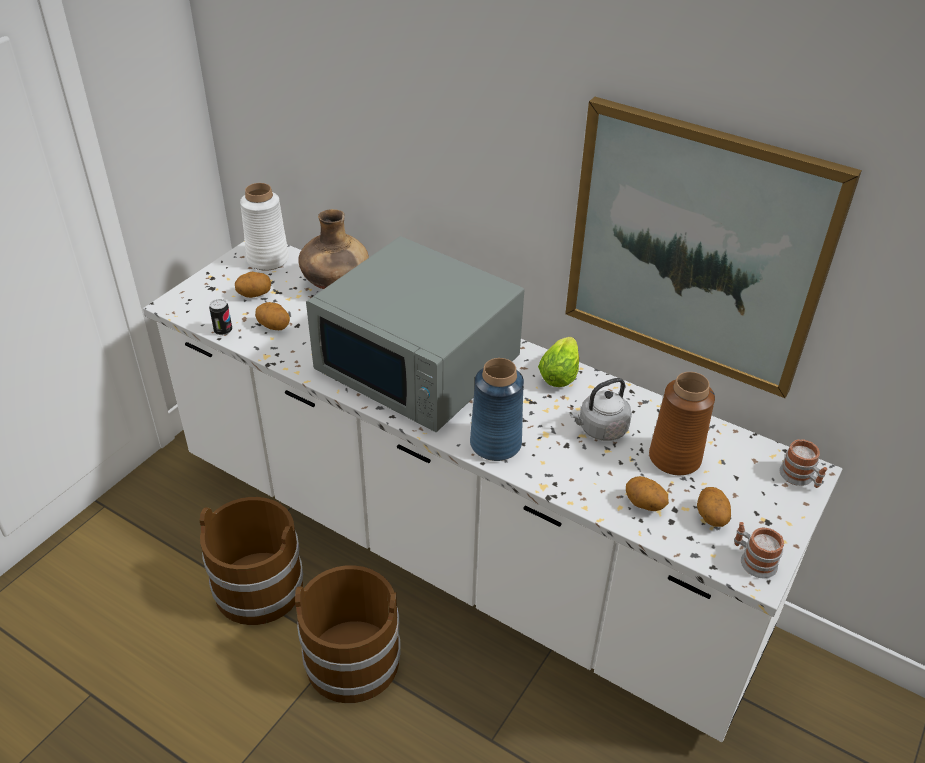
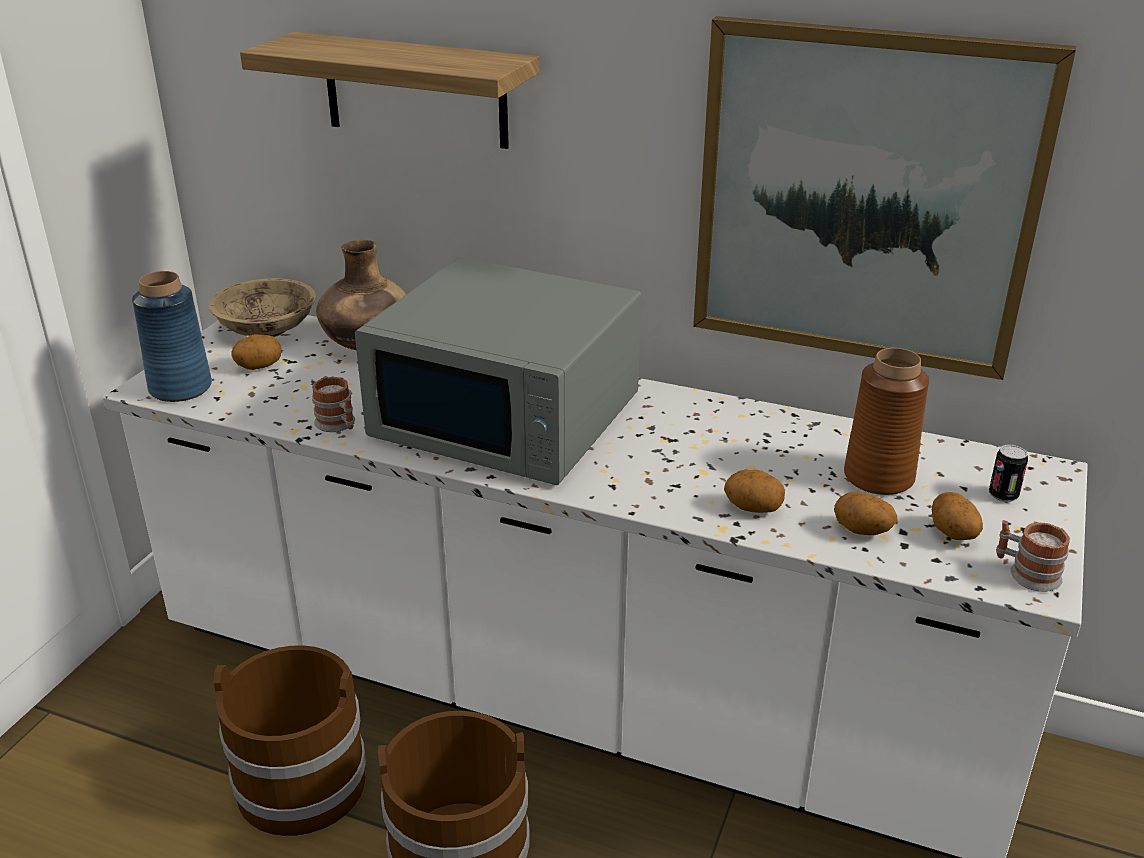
camera: 10 degrees left, 10 degrees down
(223, 330) = (225, 409): can -> can (1003, 495)
(267, 260) = (267, 329): white vase -> beige bowl
(274, 326) = (296, 397): potato -> potato (753, 508)
(377, 108) = (415, 90): none -> shelf
(495, 443) = (641, 489): blue vase -> blue vase (181, 387)
(560, 373) = (696, 406): lettuce -> none
(600, 429) = (771, 458): grey kettle -> none
(800, 478) = (1042, 479): mug -> mug (338, 425)

